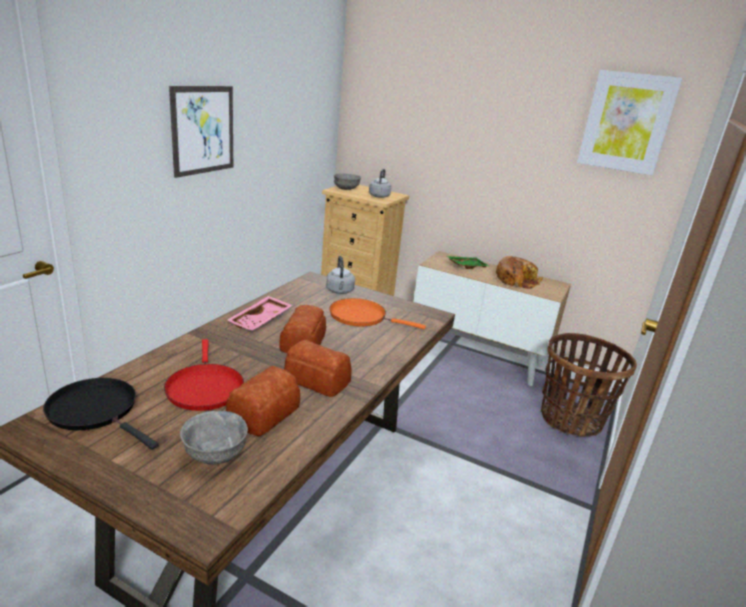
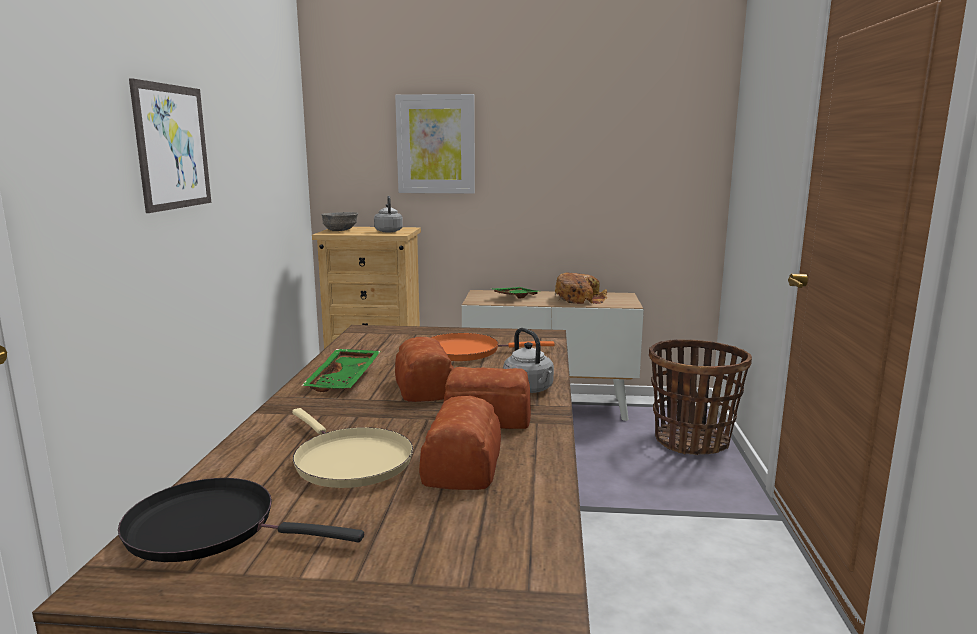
camera: 20 degrees left, 10 degrees down
(204, 388) = (349, 461): red frying pan -> beige frying pan
(215, 453) = (448, 523): grey bowl -> none
(261, 321) = (345, 380): pink tray -> green tray
(340, 291) = (412, 335): grey kettle -> grey kettle (530, 389)
(626, 122) = (657, 102): picture -> picture (436, 144)

